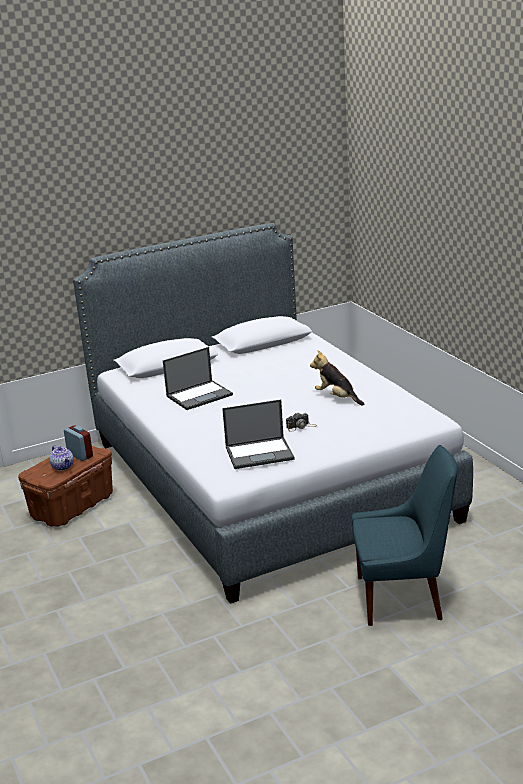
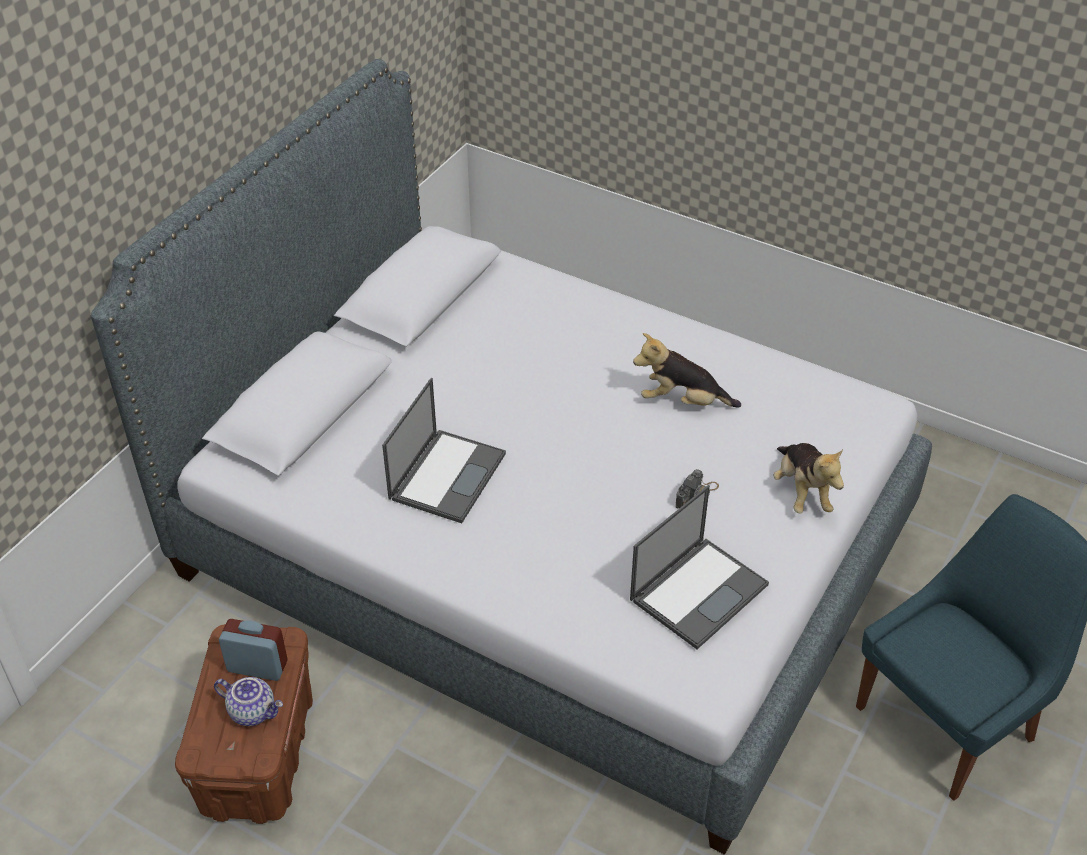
camera: 35 degrees left, 20 degrees up
(355, 438) = (802, 491): none -> plush toy

